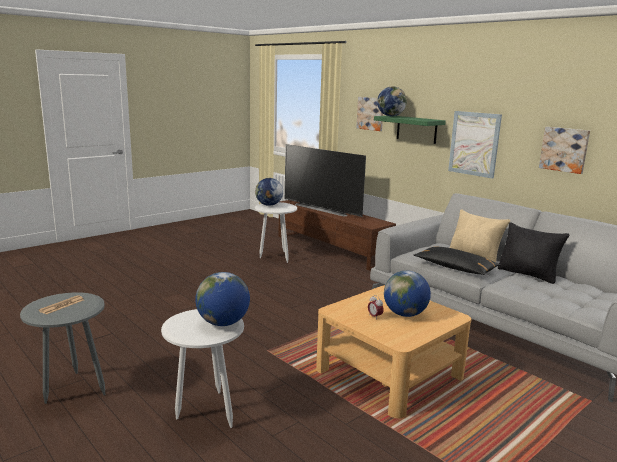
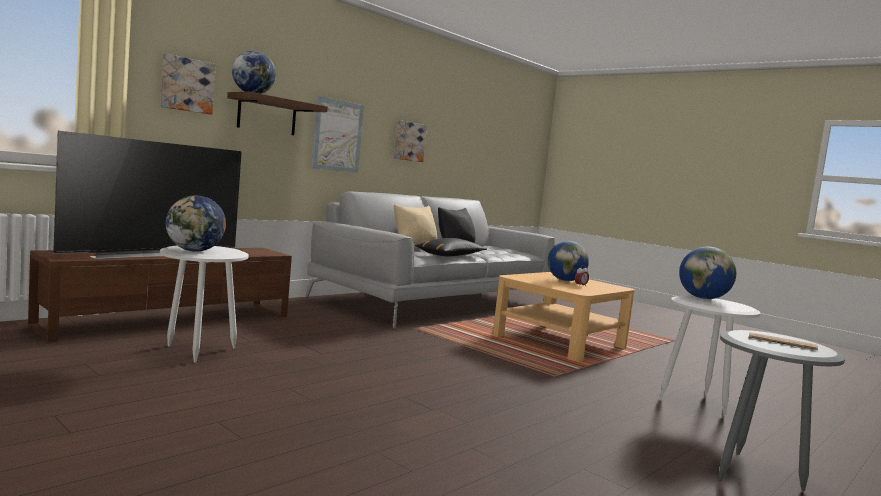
camera: 95 degrees left, 10 degrees down
(416, 129) = (267, 115): green shelf -> brown shelf

